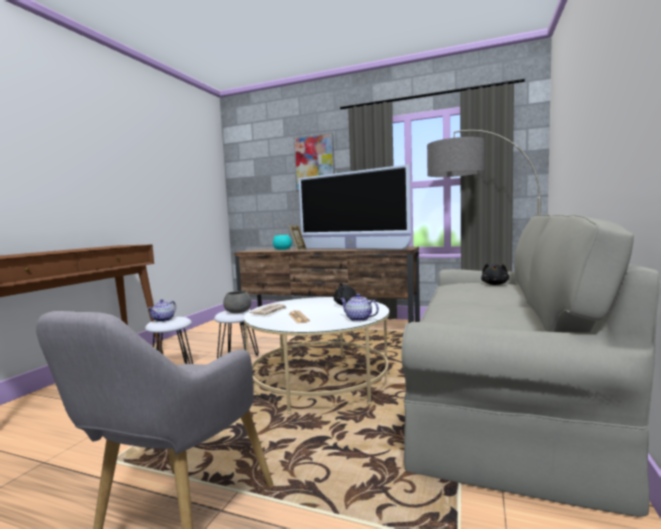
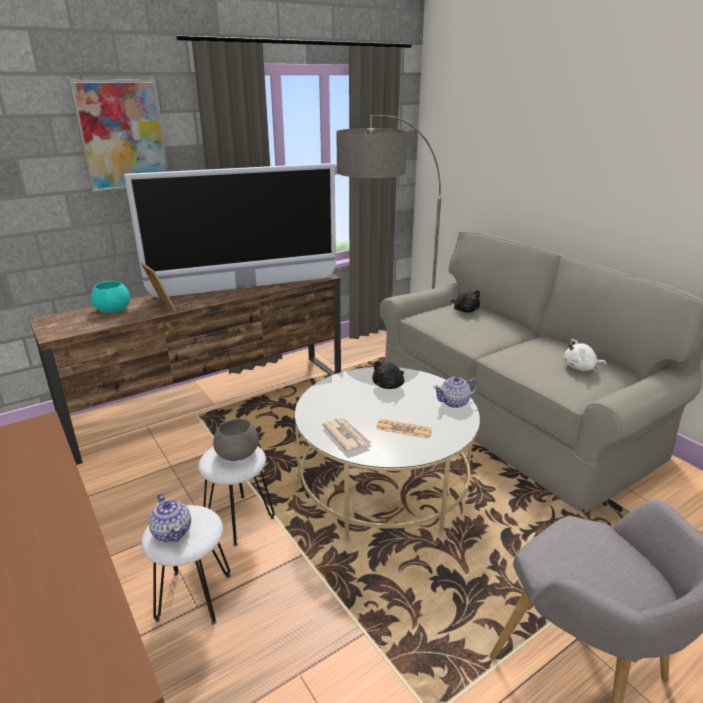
camera: 55 degrees left, 20 degrees up
(488, 318) = (581, 368): none -> white plush toy

